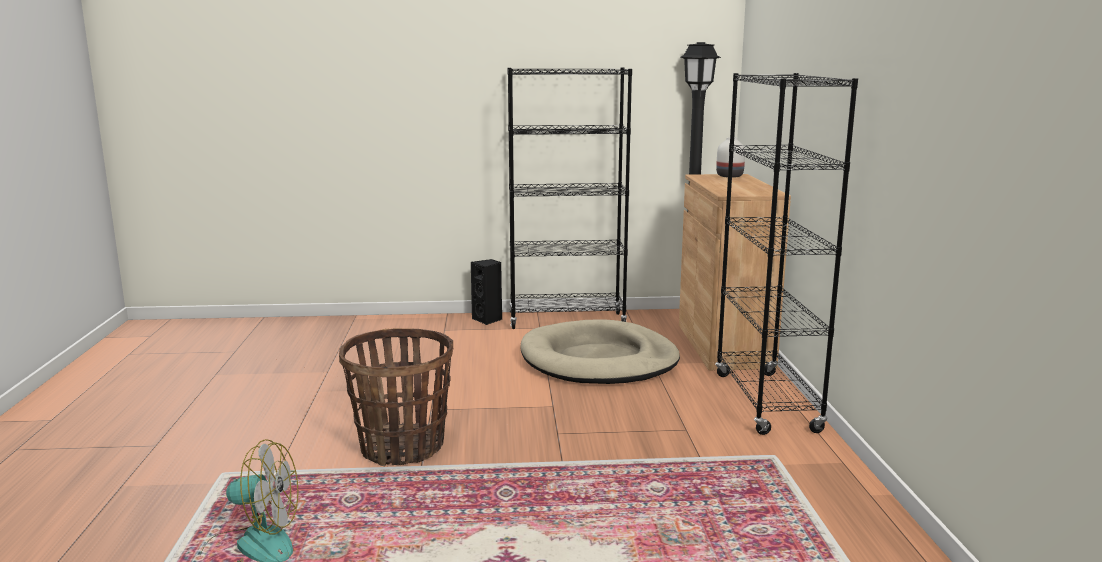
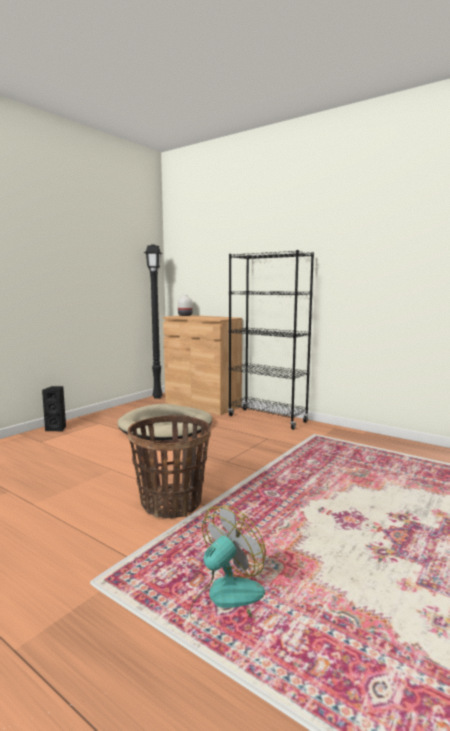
camera: 50 degrees left, 5 degrees down
(567, 321) = (106, 416): black bookcase -> none

